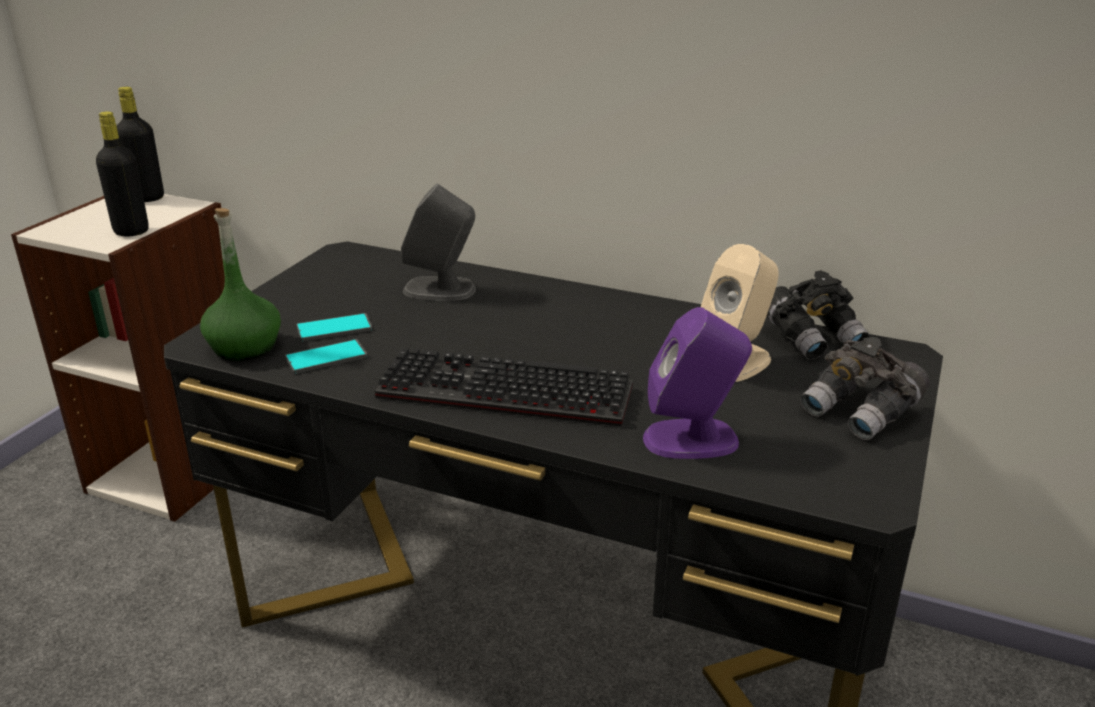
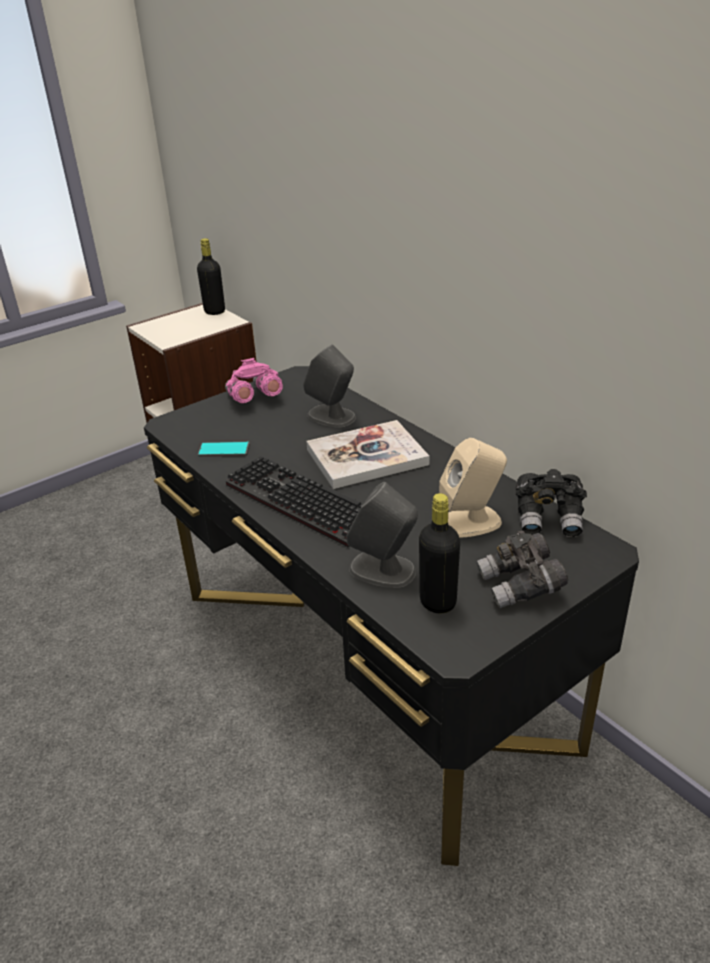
camera: 30 degrees right, 5 degrees up
(131, 231) = (186, 335): black bottle -> black bottle (438, 602)
(245, 347) = (188, 431): green bottle -> none
(307, 290) = (253, 399): none -> pink binoculars
(334, 328) = (245, 430): phone -> none
(535, 323) = (367, 457): none -> book
(692, 439) = (383, 570): purple speaker -> grey speaker

